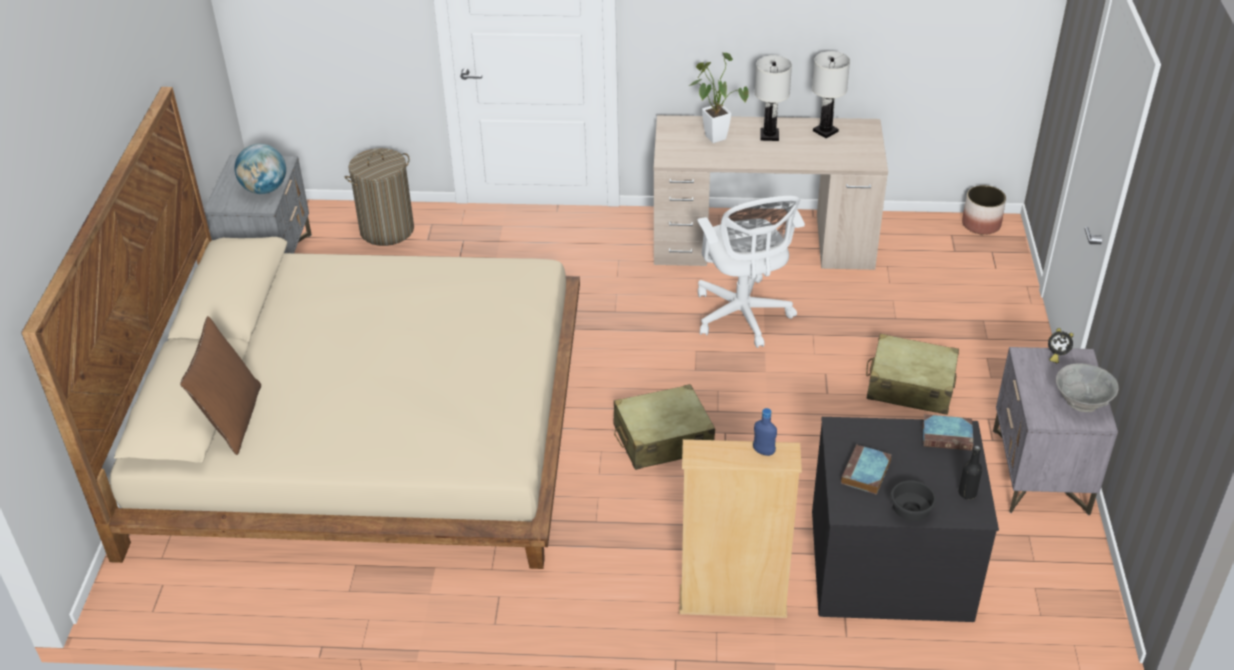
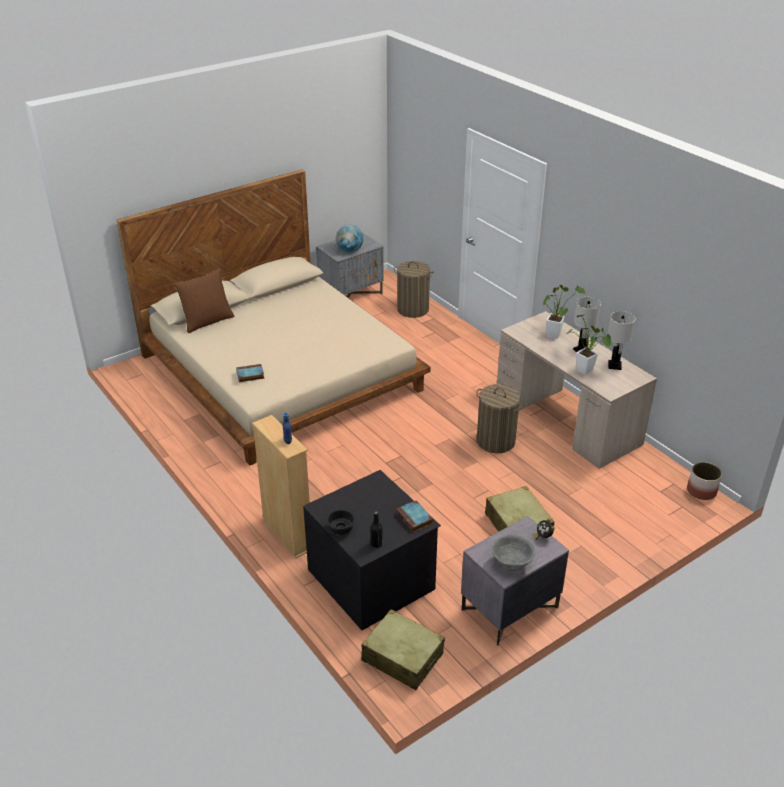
camera: 50 degrees right, 5 degrees down
(662, 439) = (372, 459): beige suitcase -> beige suitcase (402, 657)
(743, 316) = (495, 441): white office chair -> laundry basket
(816, 156) = (587, 372): none -> potted plant
(866, 473) = (353, 502): book -> book (249, 375)

